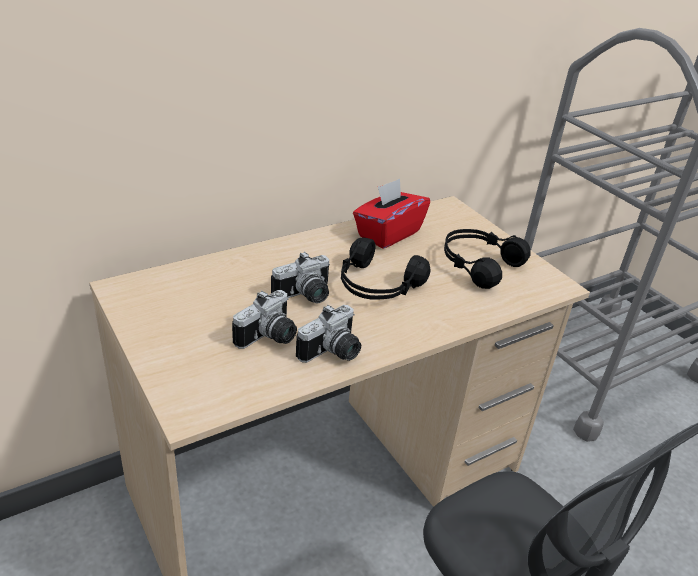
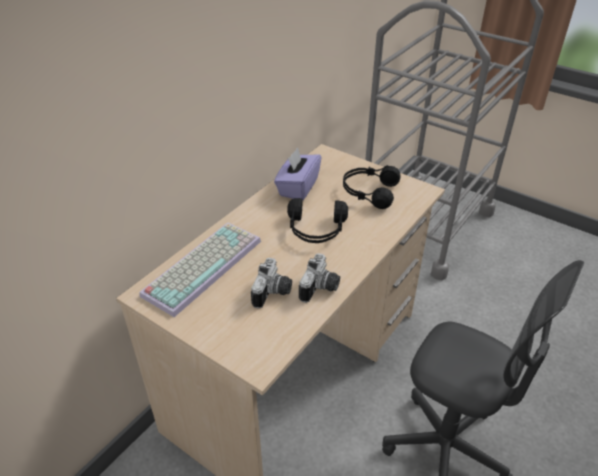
camera: 20 degrees left, 5 degrees up
(209, 280) = (202, 265): none -> keyboard
(306, 296) = (276, 254): camera -> none
(388, 233) = (297, 187): red tissue box -> purple tissue box

